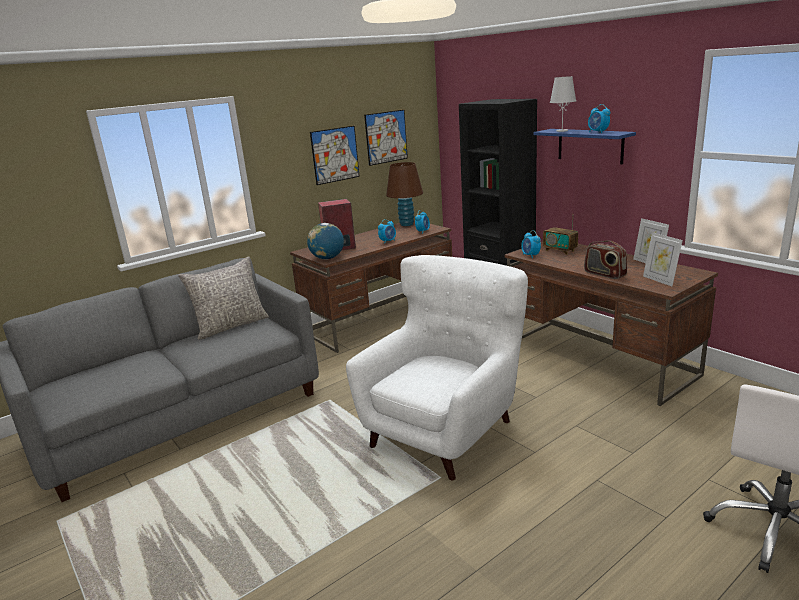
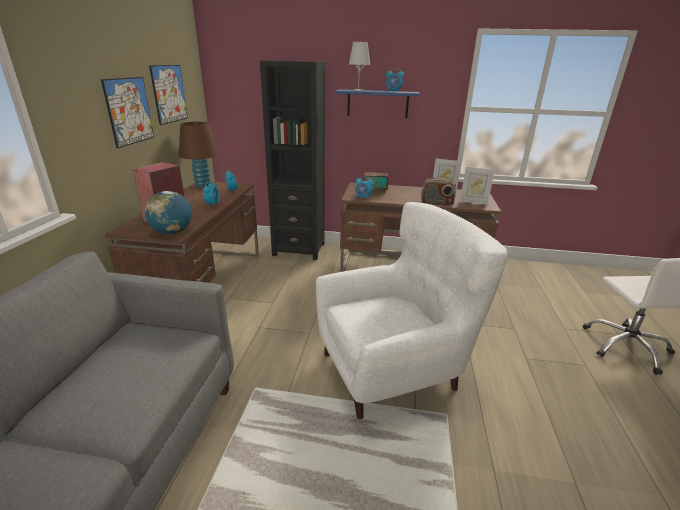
camera: 45 degrees left, 5 degrees up
(231, 326) = (106, 351): grey pillow -> none
(444, 430) = (392, 369): white armchair -> white armchair turned 75 degrees clockwise

